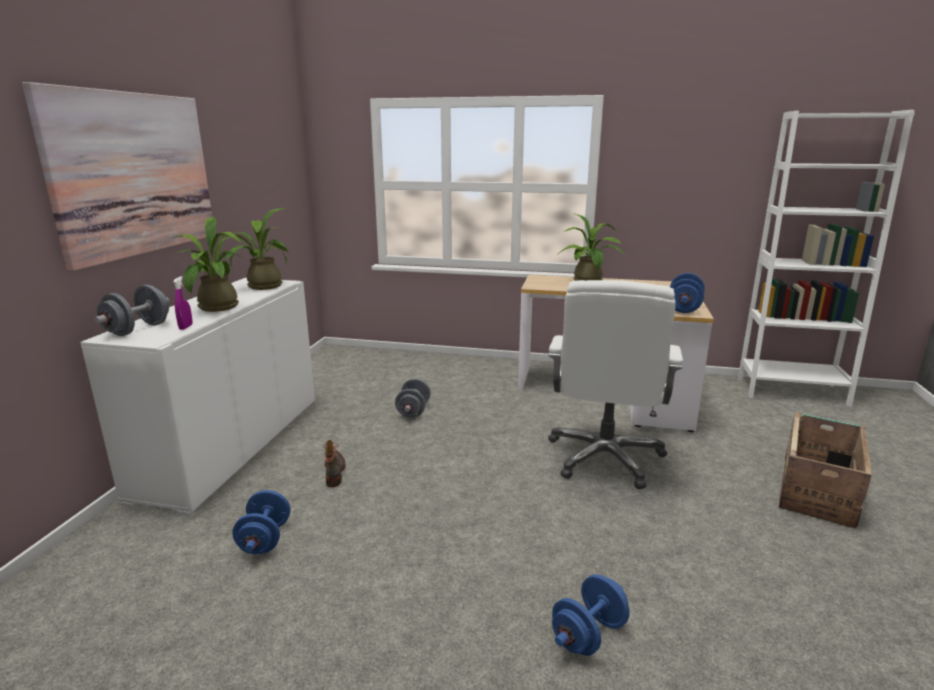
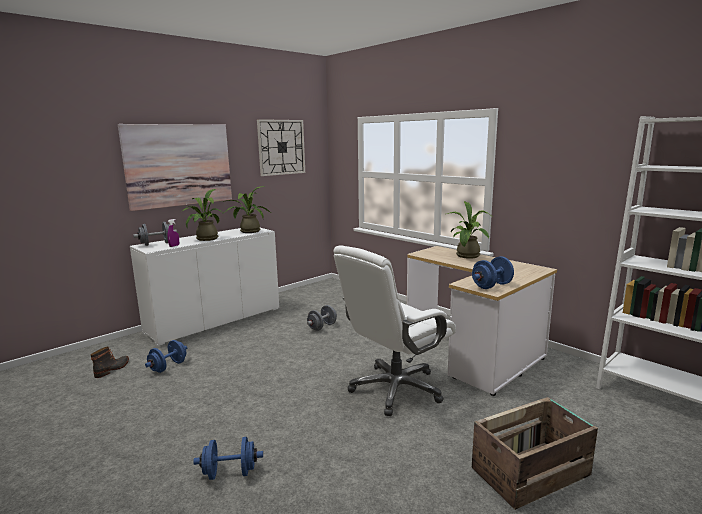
camera: 35 degrees right, 5 degrees down
(261, 143) = (281, 147): none -> wall clock
(335, 471) = (238, 346): boot -> boot (112, 369)

